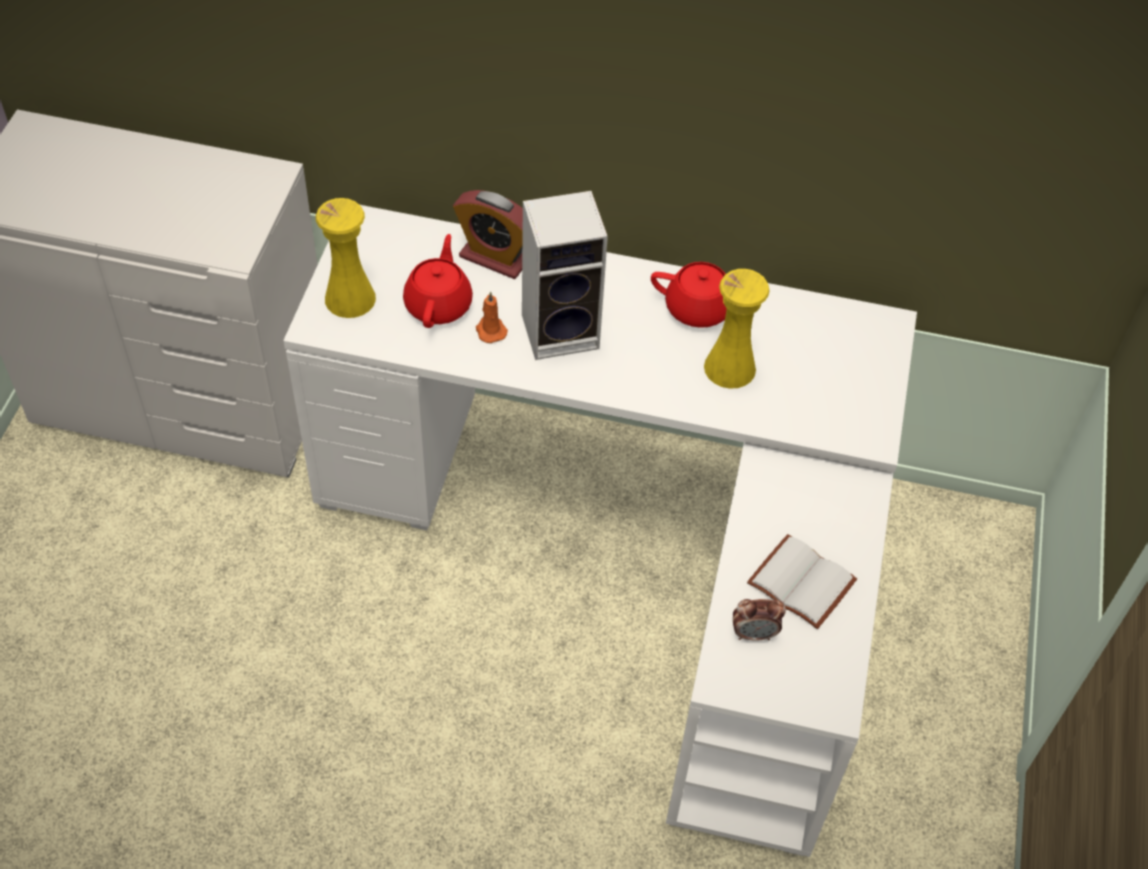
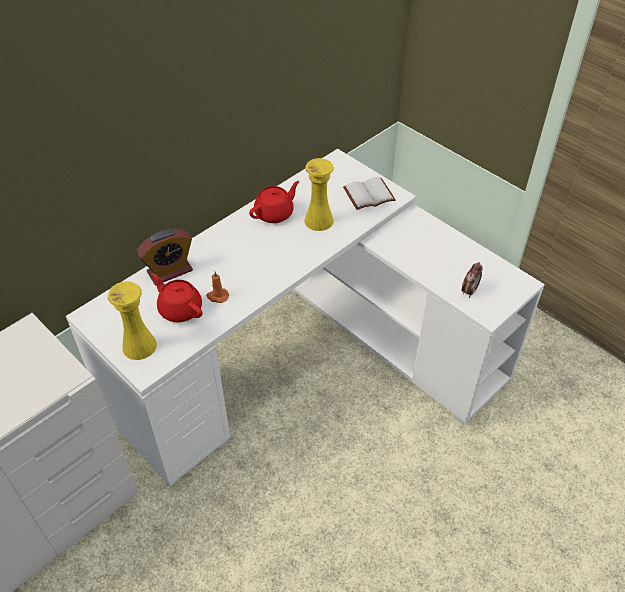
camera: 55 degrees left, 5 degrees down
(563, 330) = (243, 268): speaker -> none
(804, 582) = (451, 260): white book -> white book (369, 194)

